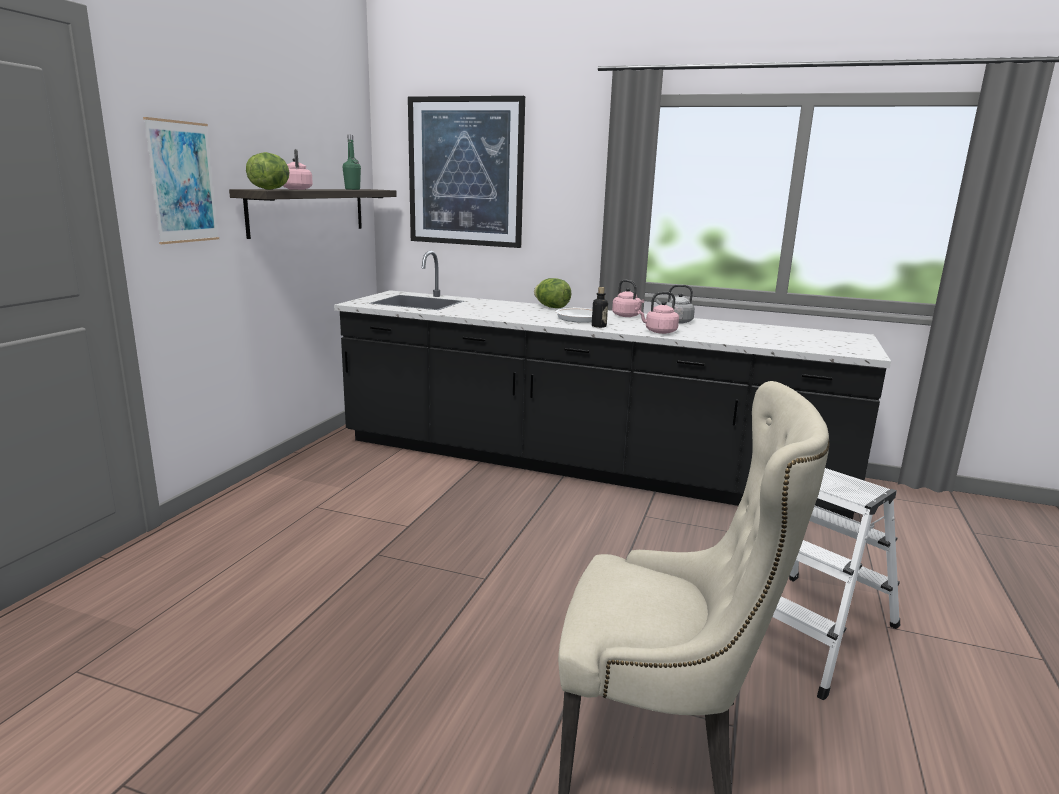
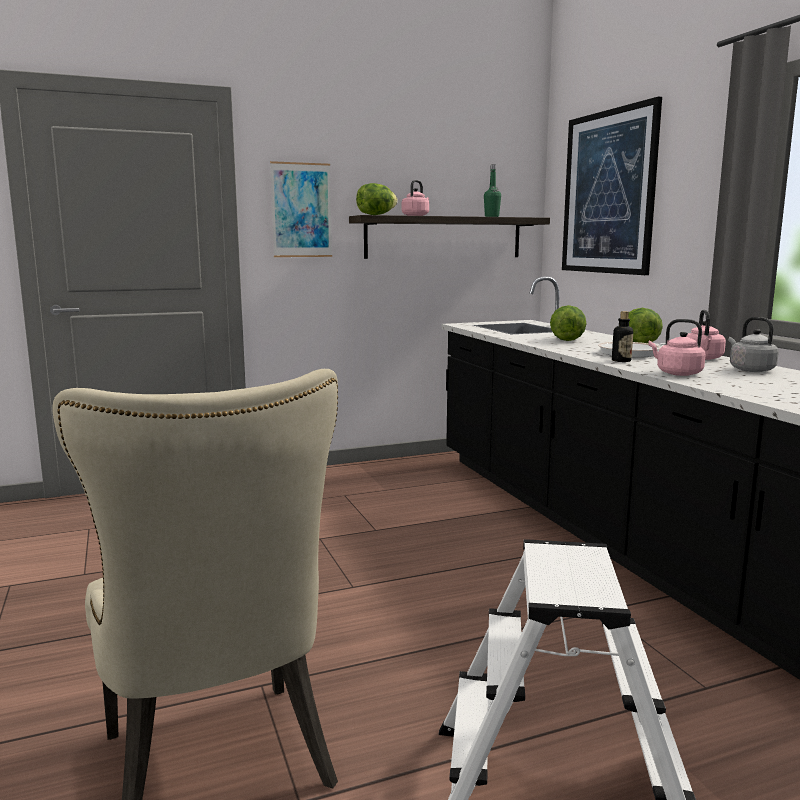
camera: 50 degrees right, 5 degrees down
(499, 311) = (567, 340): none -> lettuce

